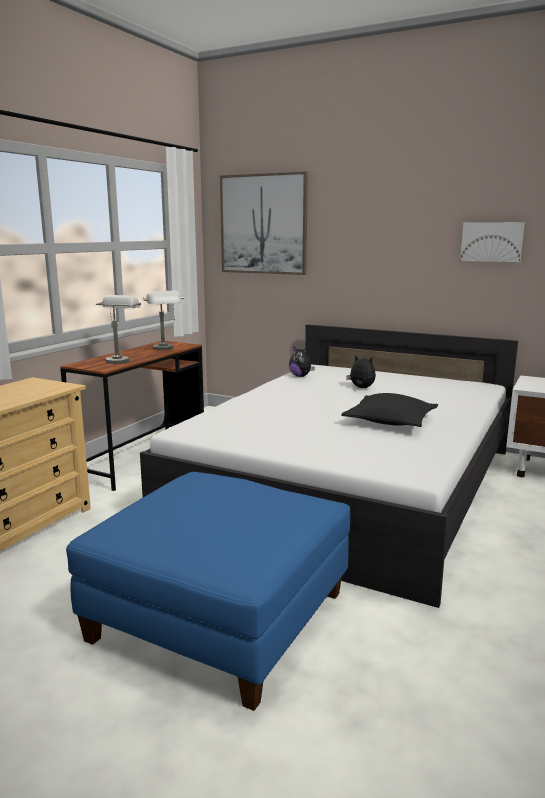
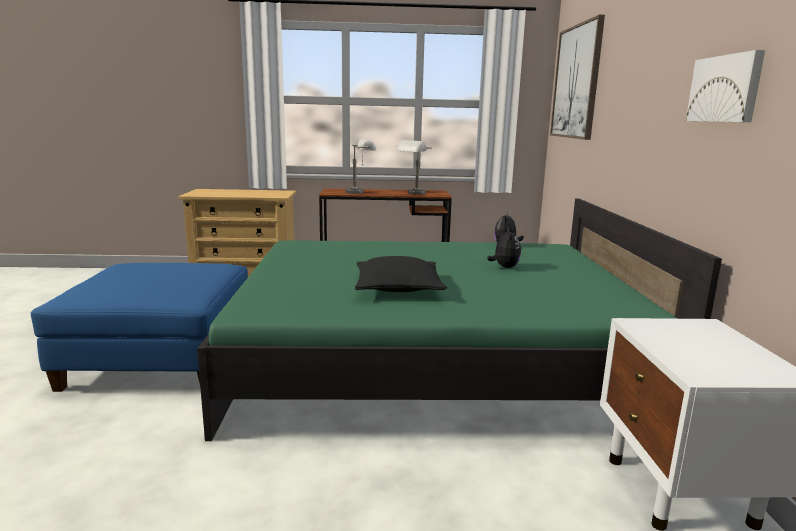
camera: 60 degrees right, 0 degrees up
(349, 484) = (433, 359): white bed -> green bed

